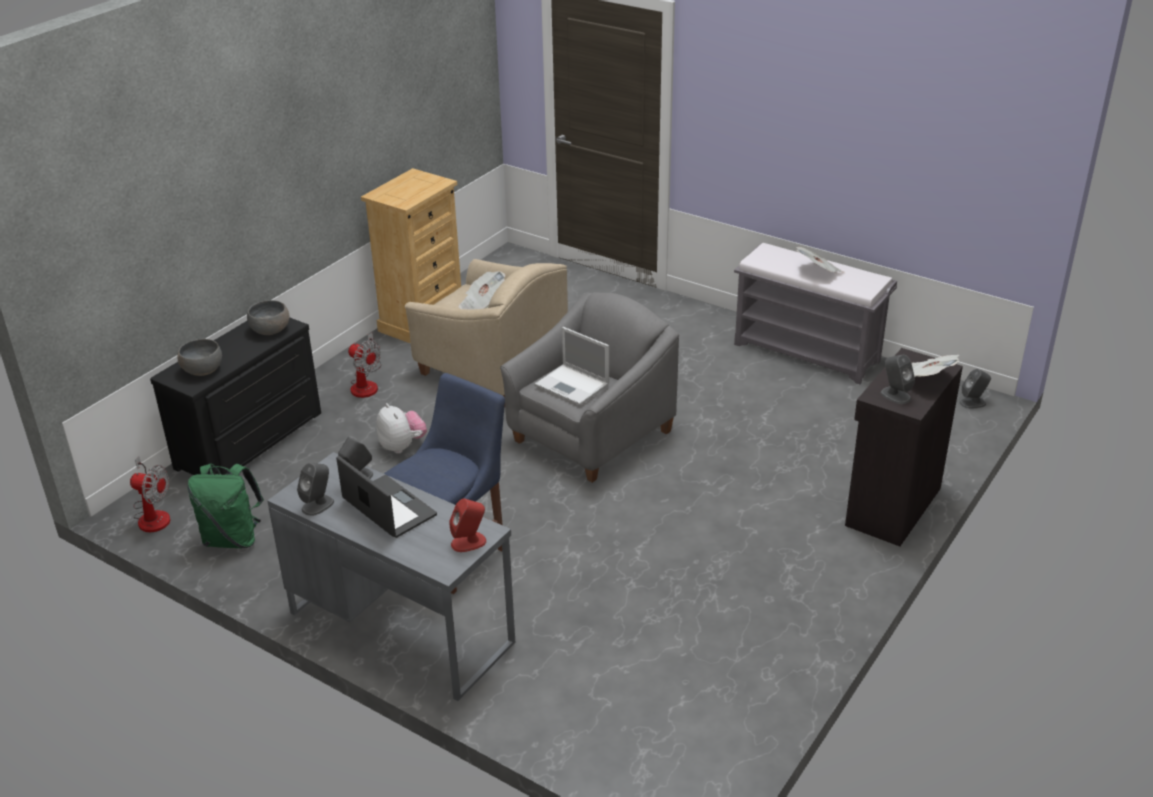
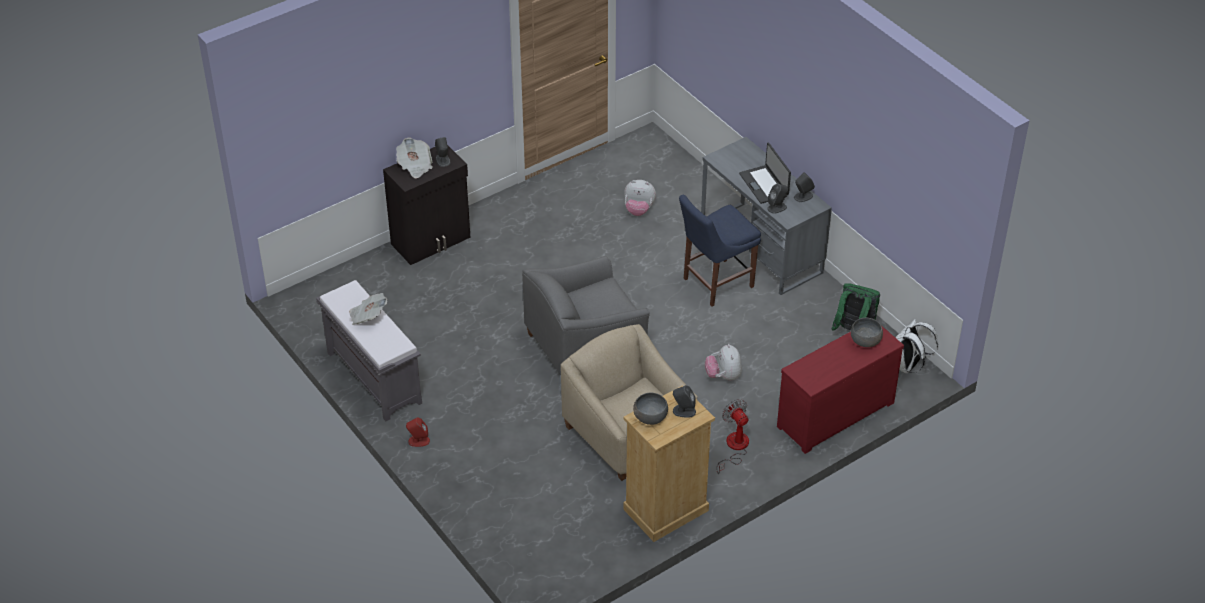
camera: 160 degrees left, 10 degrees up
(153, 515) = (907, 366): fan -> white backpack
(252, 441) = (833, 413): black dresser -> red dresser
(270, 330) = (811, 369): grey bowl -> grey bowl (650, 417)
(469, 542) = (727, 155): red speaker -> red speaker (418, 441)
(483, 304) = (630, 399): newspaper -> none
(573, 385) = (603, 297): laptop -> none
(626, 637) = (639, 210): none -> plush toy
(973, 403) = (302, 298): grey speaker -> grey speaker (683, 411)

